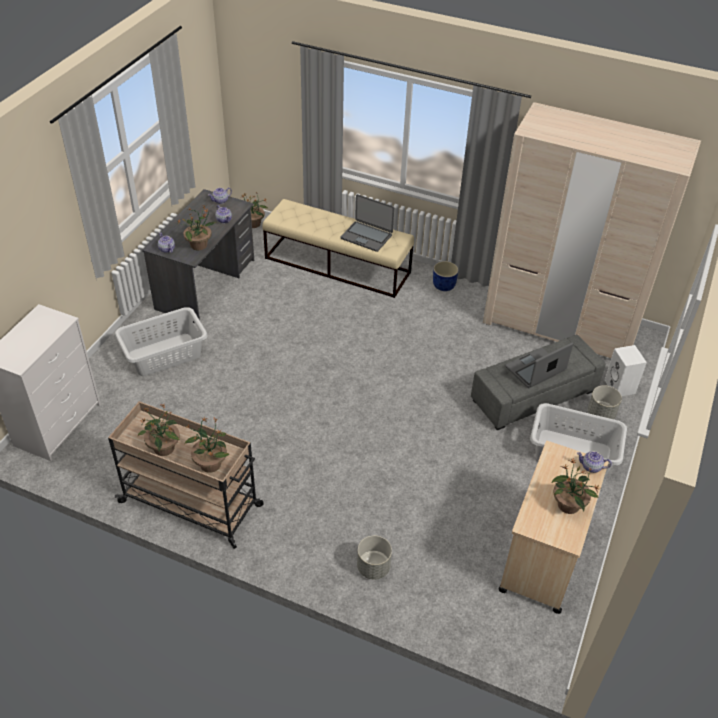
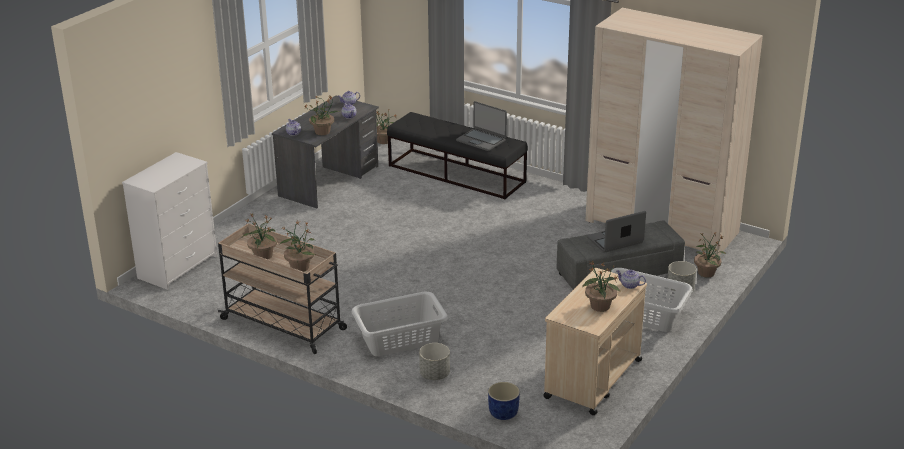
camera: 10 degrees right, 15 degrees down
(165, 355) = (281, 227): grey laundry basket -> grey laundry basket (400, 339)
(338, 265) = (457, 174): beige bench -> black bench
(444, 285) = (556, 193): blue planter -> blue planter (504, 413)
(620, 387) = (706, 273): white speaker -> potted plant

